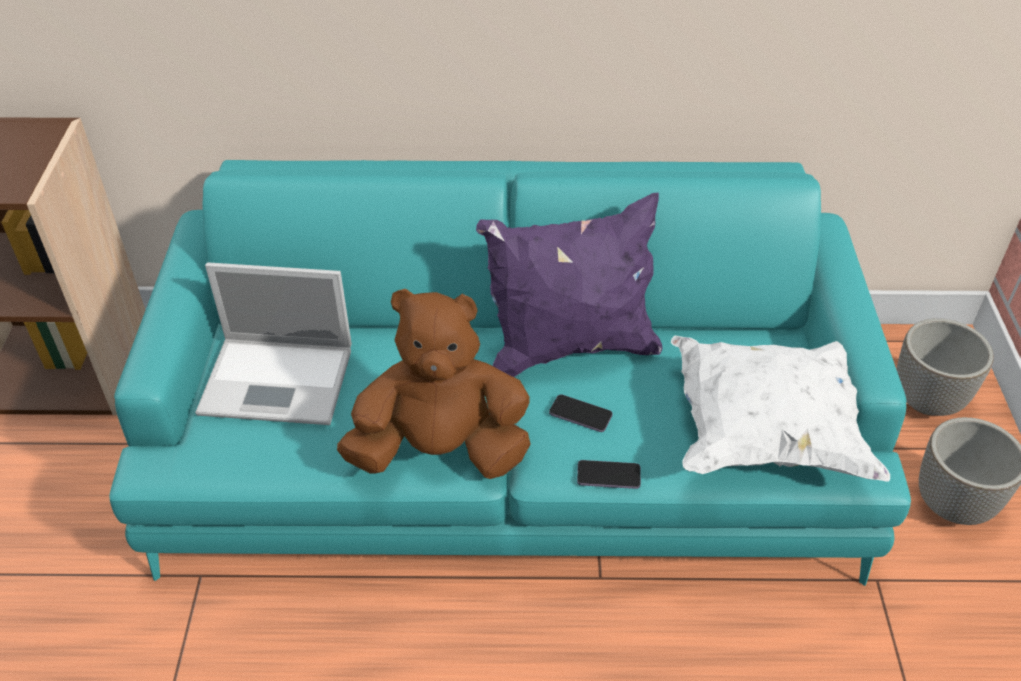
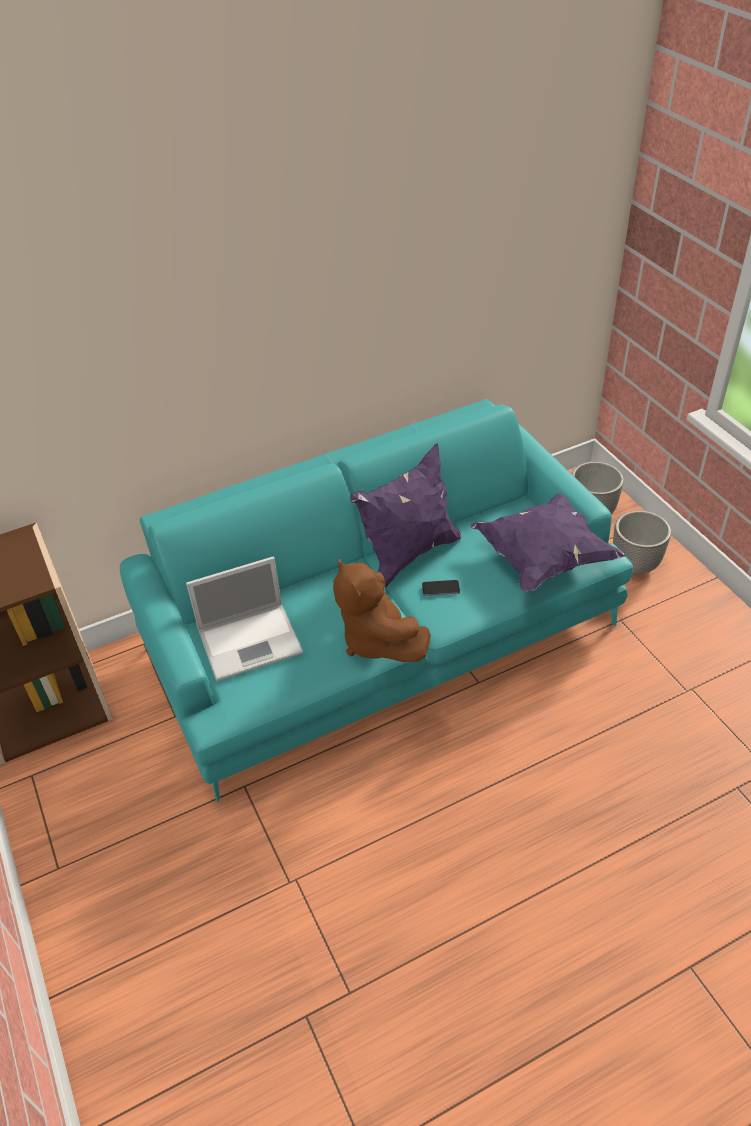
camera: 25 degrees left, 0 degrees up
(441, 450) = (377, 640): brown plush toy -> brown plush toy turned 90 degrees counterclockwise
(608, 476) = (478, 614): phone -> none
(765, 432) = (543, 558): white pillow -> purple pillow

